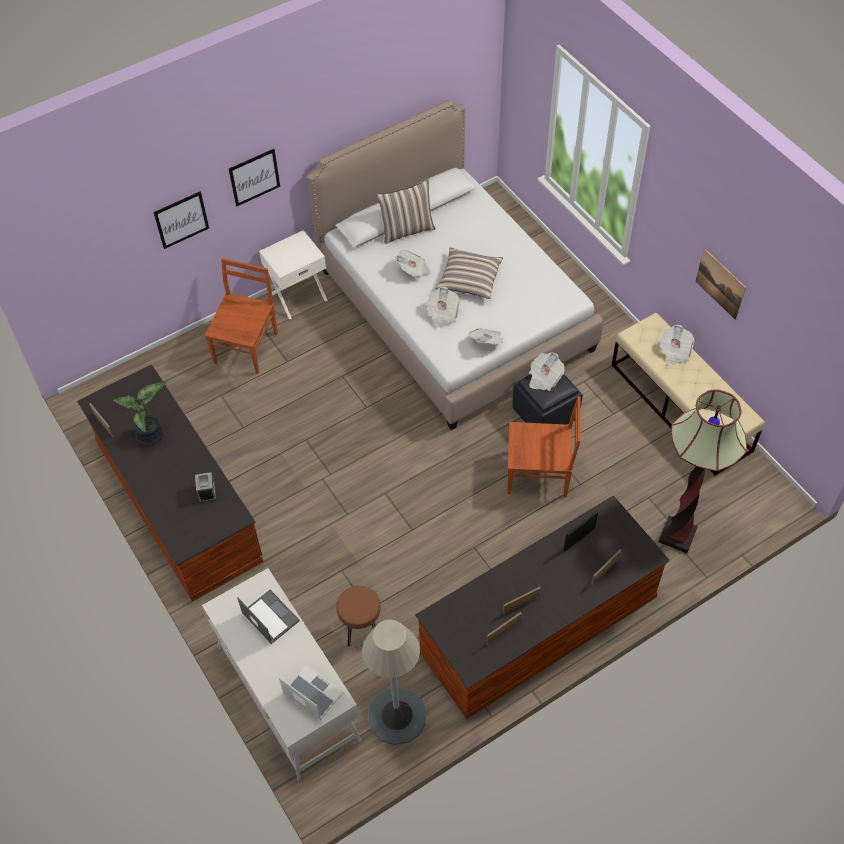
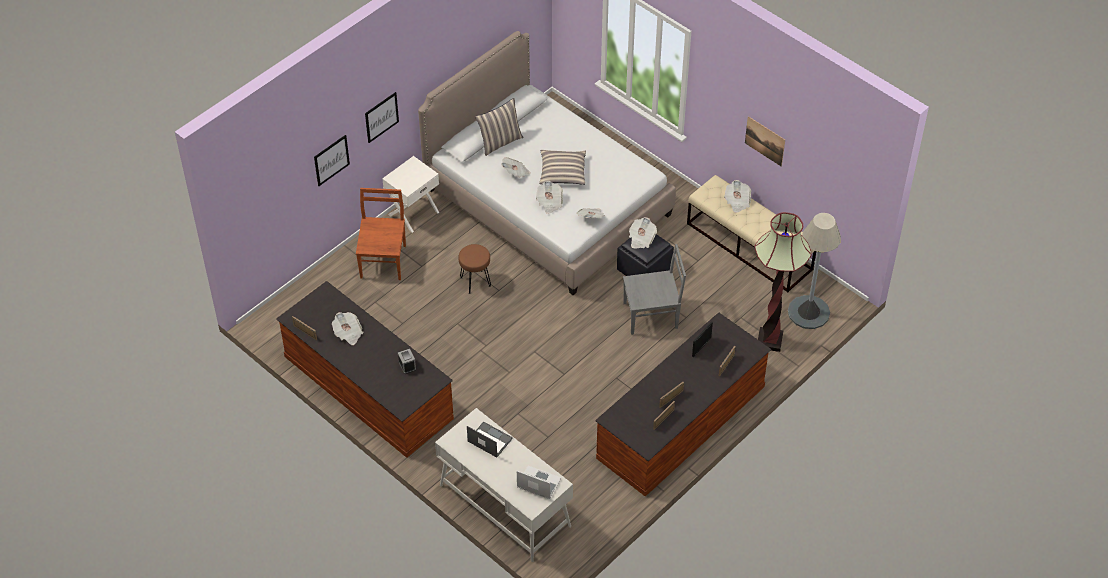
camera: 15 degrees left, 5 degrees down
(152, 436) = (348, 333): potted plant -> newspaper
(361, 629) = (547, 451): brown stool -> brown stool (476, 282)
(397, 716) = (592, 504): grey floor lamp -> grey floor lamp (808, 312)
(539, 474) = (652, 315): brown chair -> grey chair

